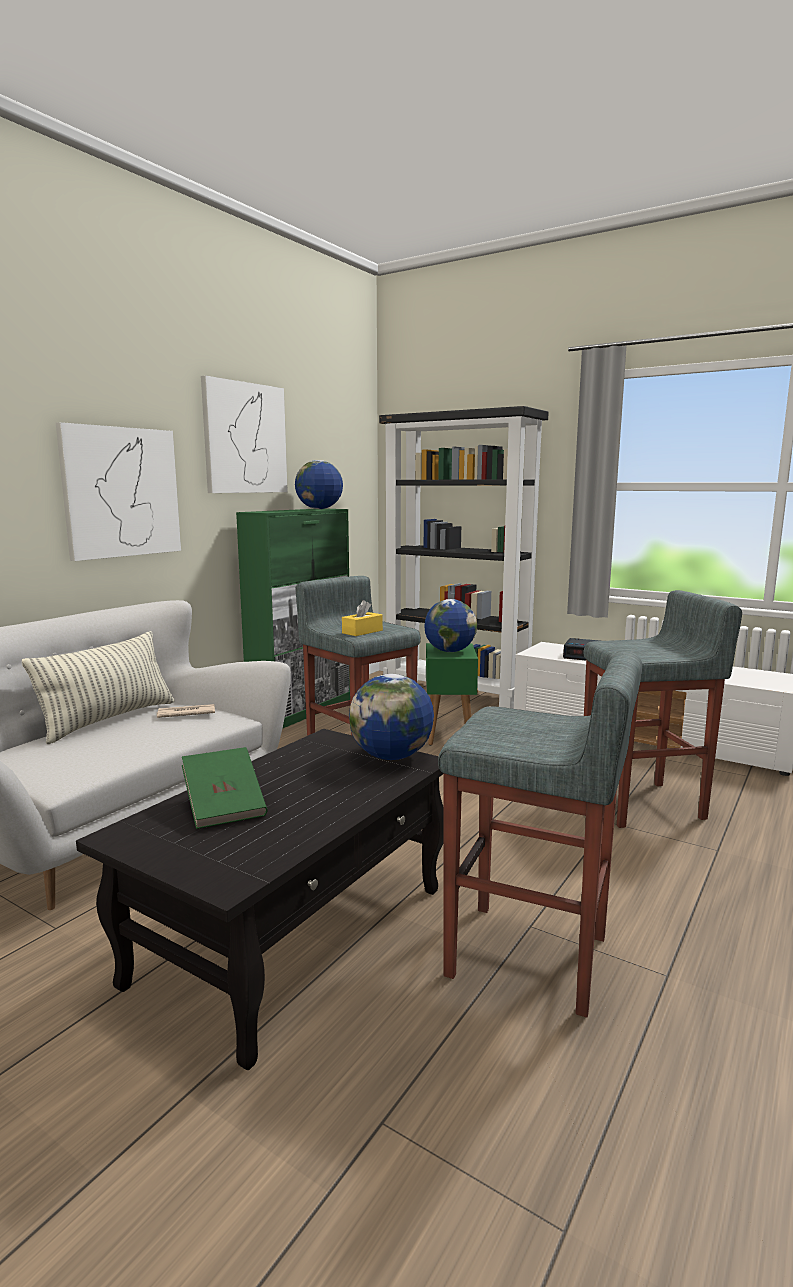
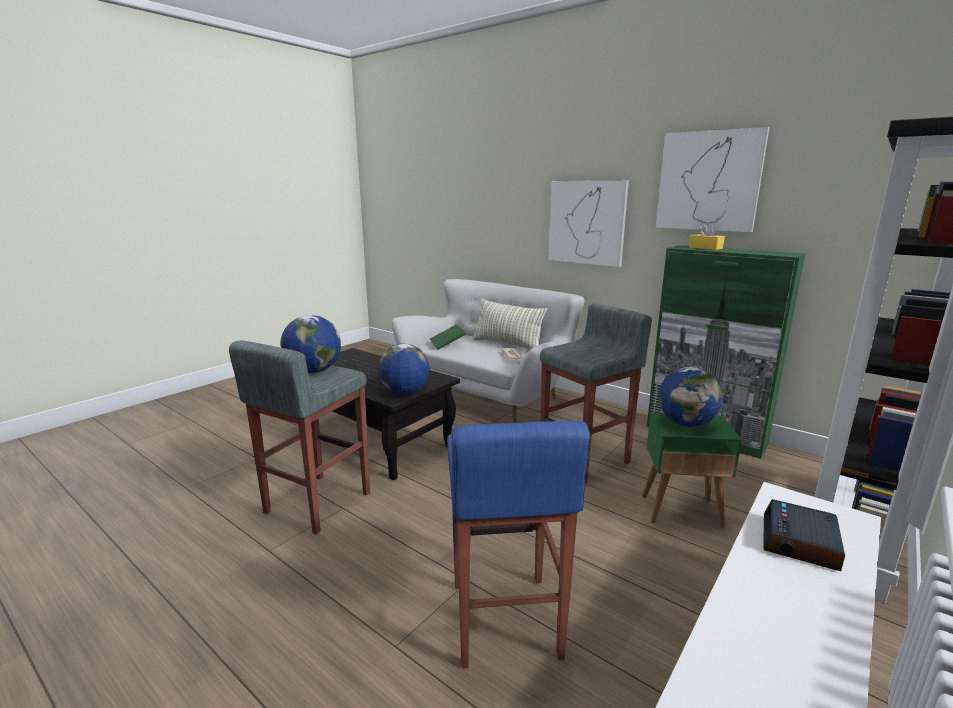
camera: 95 degrees right, 5 degrees up
(224, 807) = (364, 363): green book -> green book (447, 345)
(319, 509) = (767, 253): globe -> globe (314, 371)
(362, 632) = (572, 350): yellow tissue box -> yellow tissue box (705, 248)
(643, 805) = (503, 620): grey stool -> blue stool

